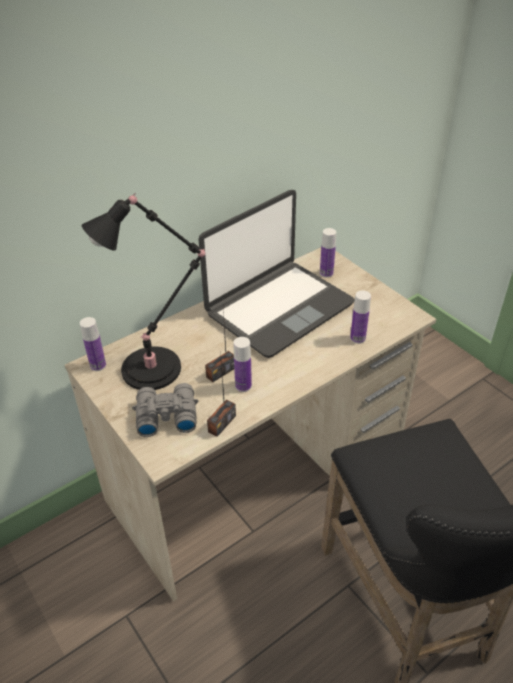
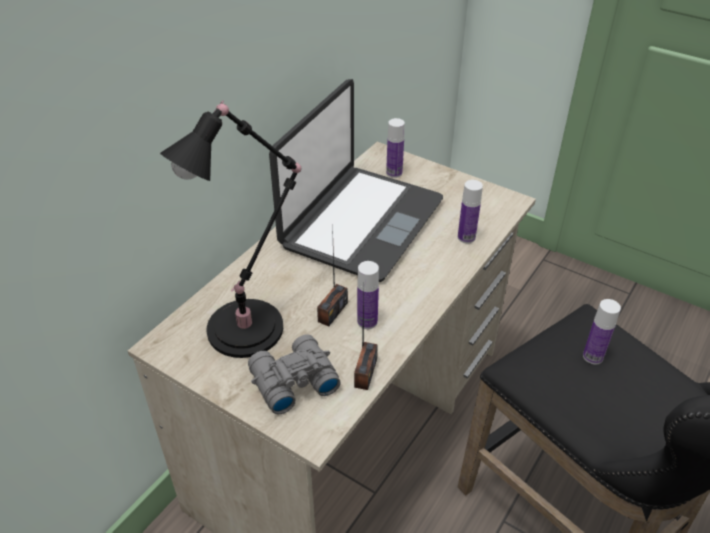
camera: 20 degrees left, 0 degrees up
(98, 365) = (174, 341): bottle -> bottle (593, 356)

